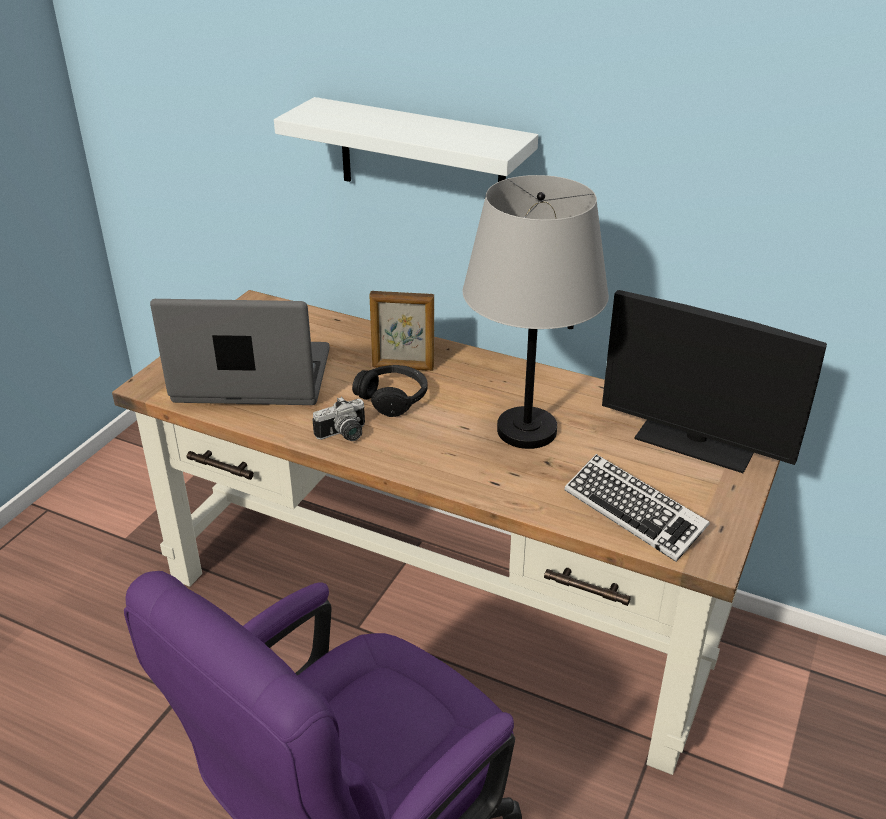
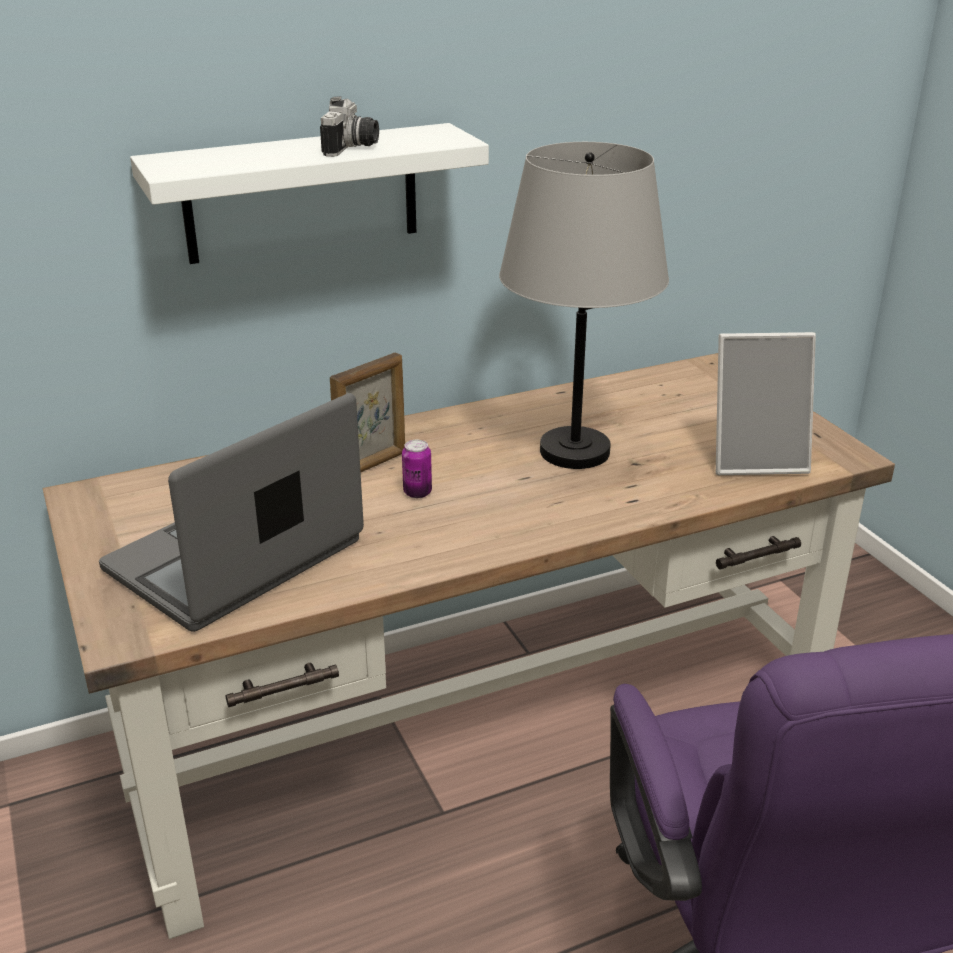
camera: 50 degrees left, 5 degrees down
(344, 435) = (440, 546): camera -> camera (353, 148)
(393, 398) = (417, 492): black headphones -> can
(634, 513) = (756, 459): keyboard -> picture frame
(695, 442) = (694, 392): monitor -> none

